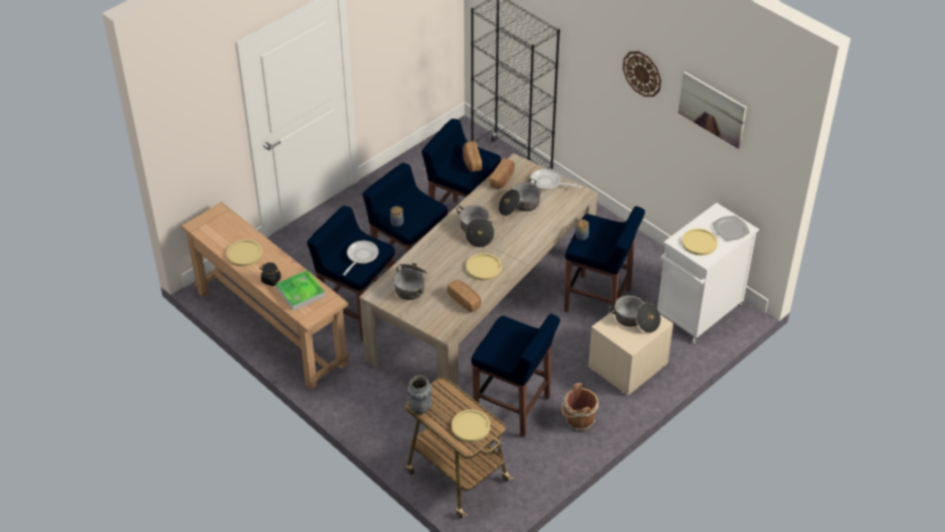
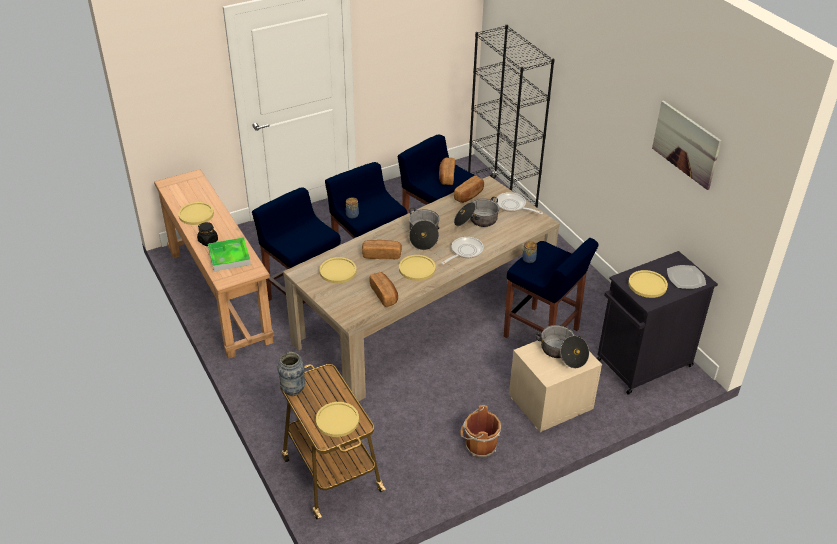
camera: 15 degrees right, 5 degrees down
(361, 256) = (303, 237): frying pan -> frying pan (465, 251)
(411, 285) = (338, 271): cooking pot -> yellow plate
(445, 260) = (381, 255): none -> bread
(513, 407) = (417, 418): blue stool -> none
(642, 73) = (623, 105): wall clock -> none
(698, 311) = (642, 364): white cabinet -> black cabinet

